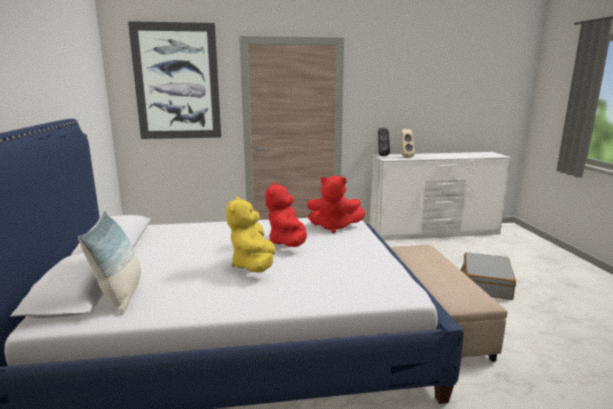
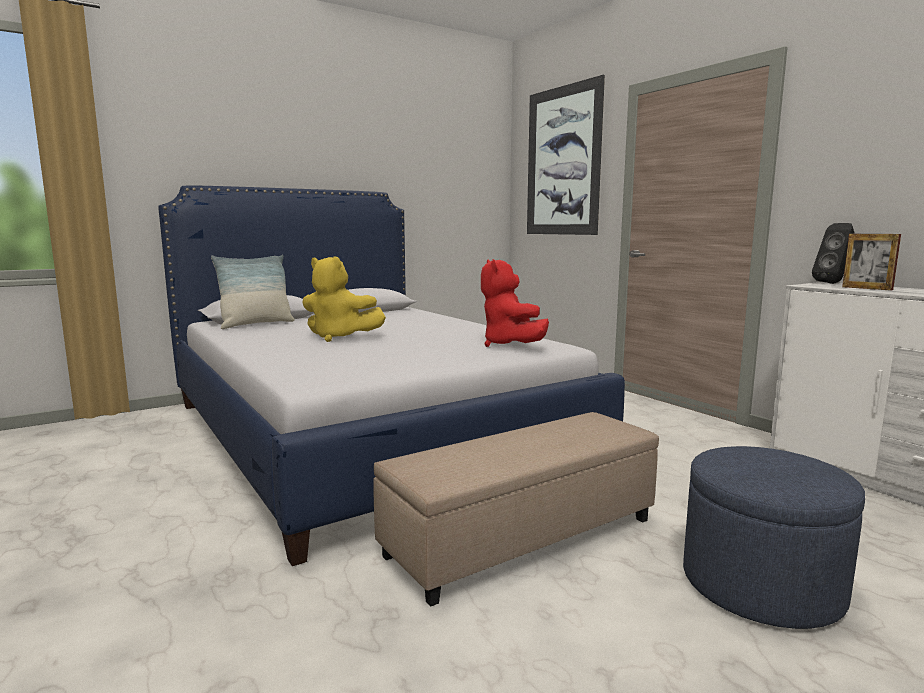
camera: 65 degrees right, 5 degrees down
(254, 266) = (339, 337): yellow plush toy -> yellow plush toy turned 135 degrees counterclockwise
(288, 243) = (423, 339): red plush toy -> none
(404, 157) = (867, 288): beige speaker -> picture frame
(485, 284) = (761, 585): grey suitcase -> blue ottoman

